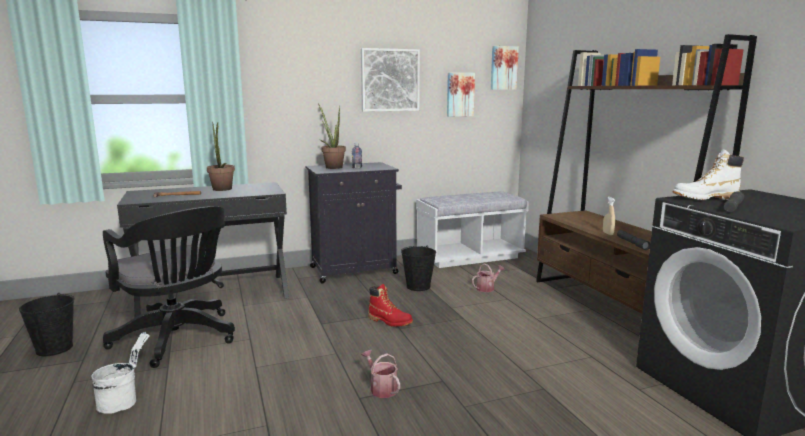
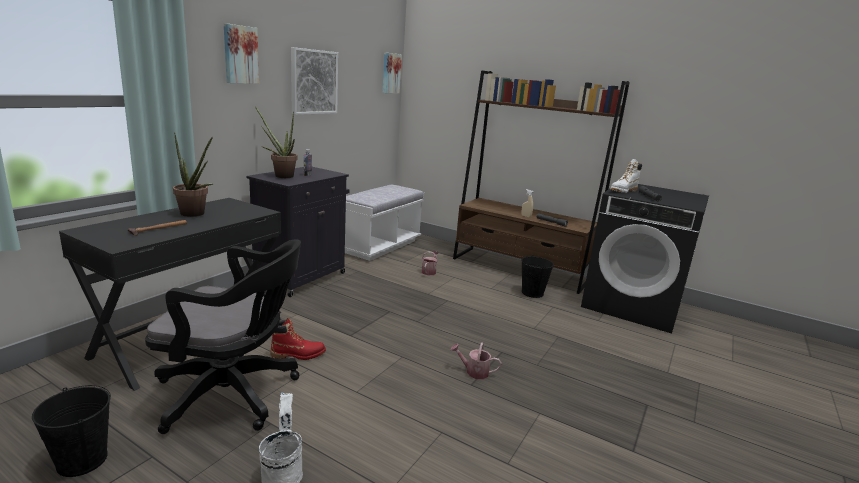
camera: 40 degrees left, 5 degrees up
(390, 321) = (401, 317): red boot -> red boot (298, 354)
(418, 286) = (378, 281): black bucket -> black bucket (532, 293)
(460, 94) = (363, 97): picture -> picture (240, 54)

